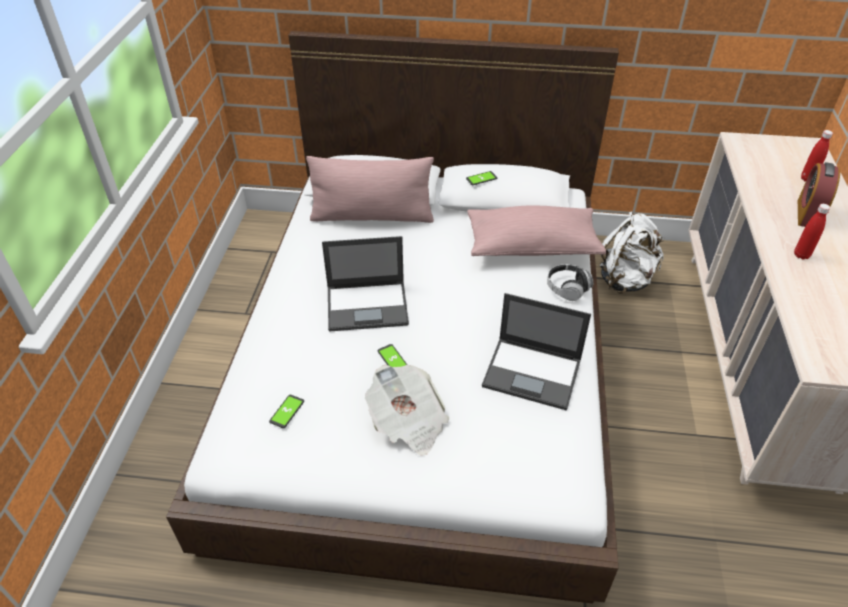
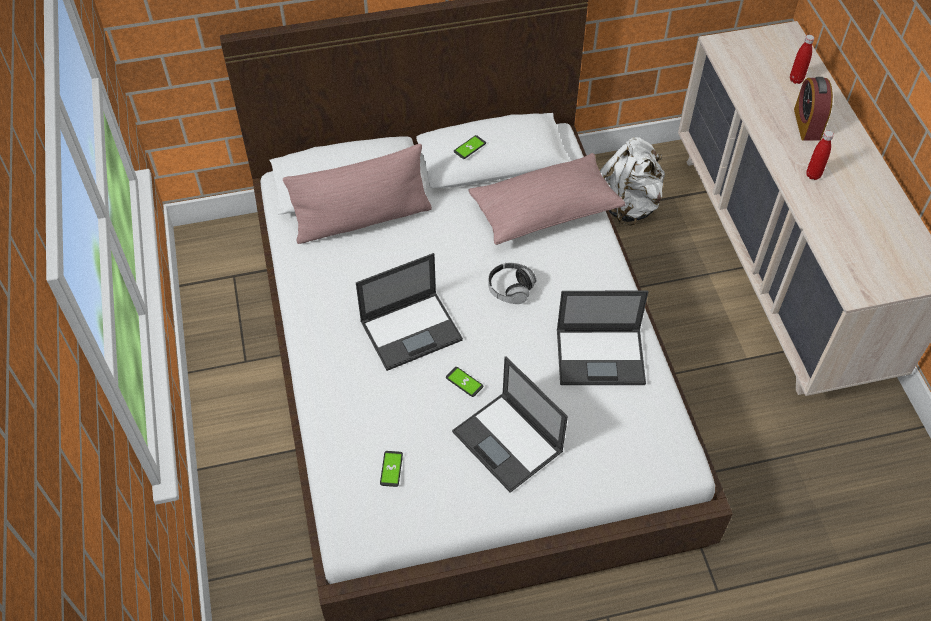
camera: 20 degrees left, 10 degrees up
(408, 422) = (508, 442): newspaper -> laptop
(567, 288) = (598, 252): headphones -> headphones (510, 289)

